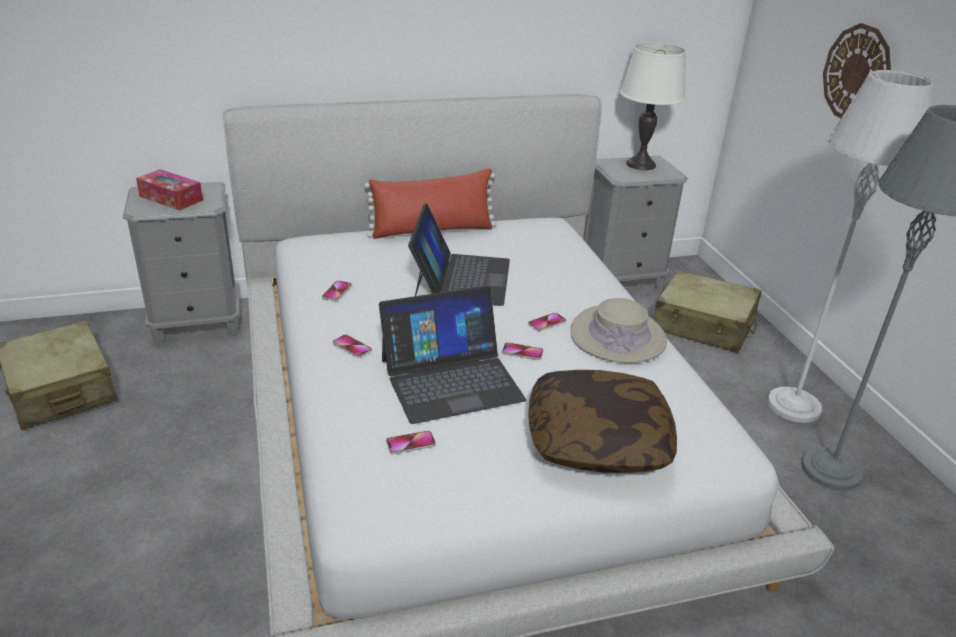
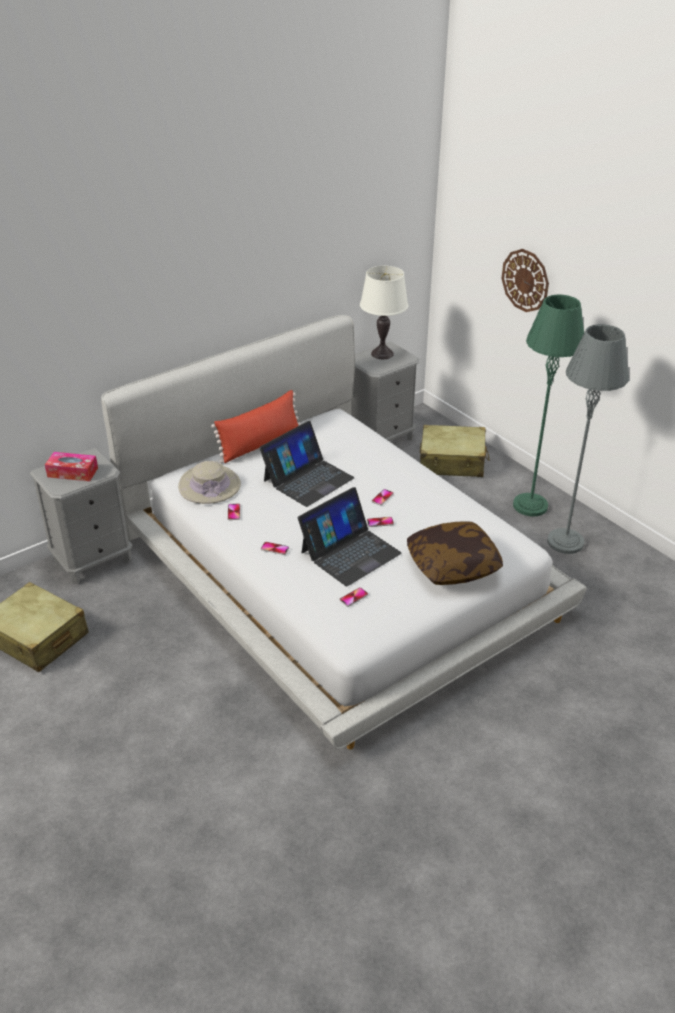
camera: 20 degrees left, 5 degrees up
(461, 278) = (308, 479): laptop -> laptop turned 60 degrees clockwise
(618, 336) = (430, 495): beige hat -> beige hat (209, 486)
(794, 406) = (530, 505): grey floor lamp -> green floor lamp

